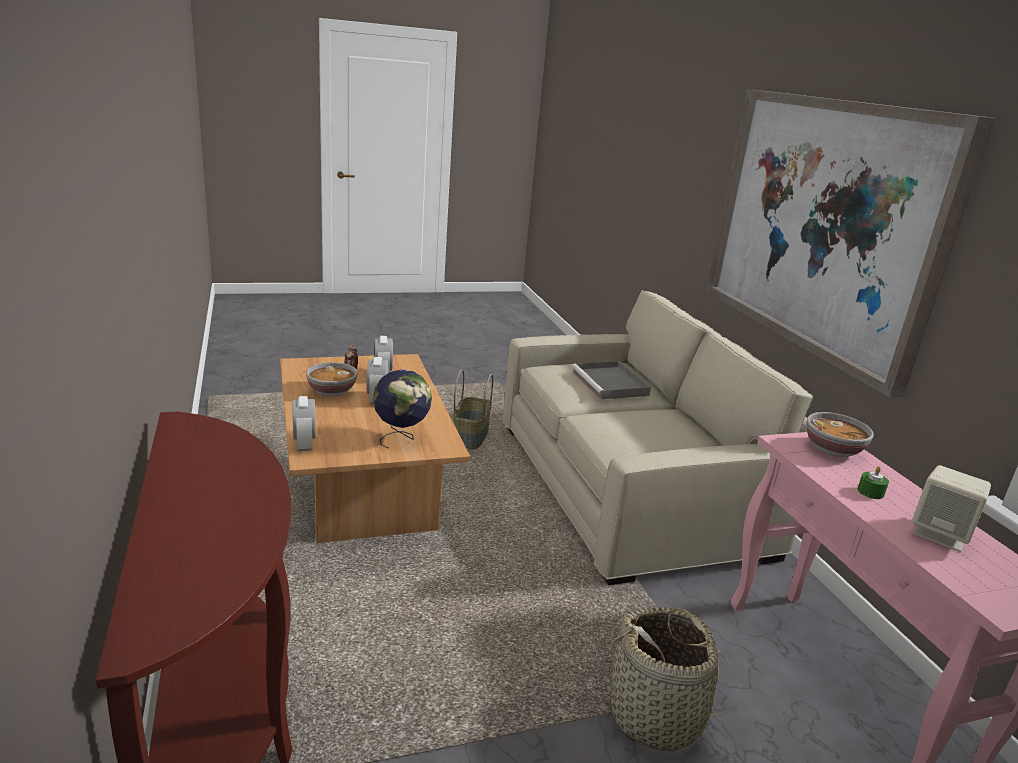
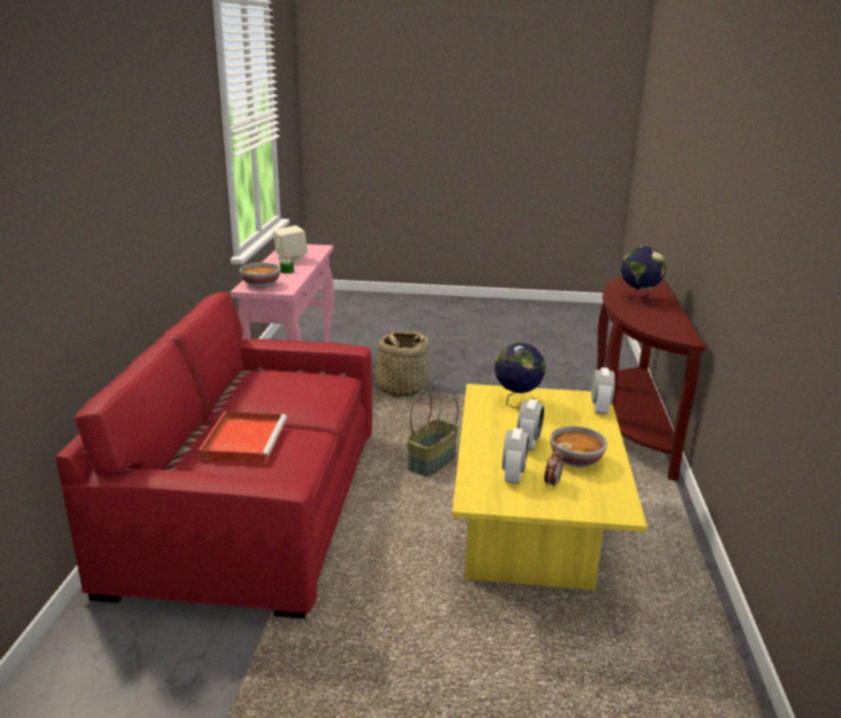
camera: 155 degrees left, 0 degrees up
(219, 507) = (638, 300): none -> globe
(364, 497) = (532, 541): brown coffee table -> yellow coffee table
(470, 436) = (369, 609): basket -> basket (432, 463)
(611, 384) = (244, 440): grey tray -> red tray
(629, 486) = (250, 503): beige sofa -> red sofa
(823, 225) = (143, 185): picture -> none

